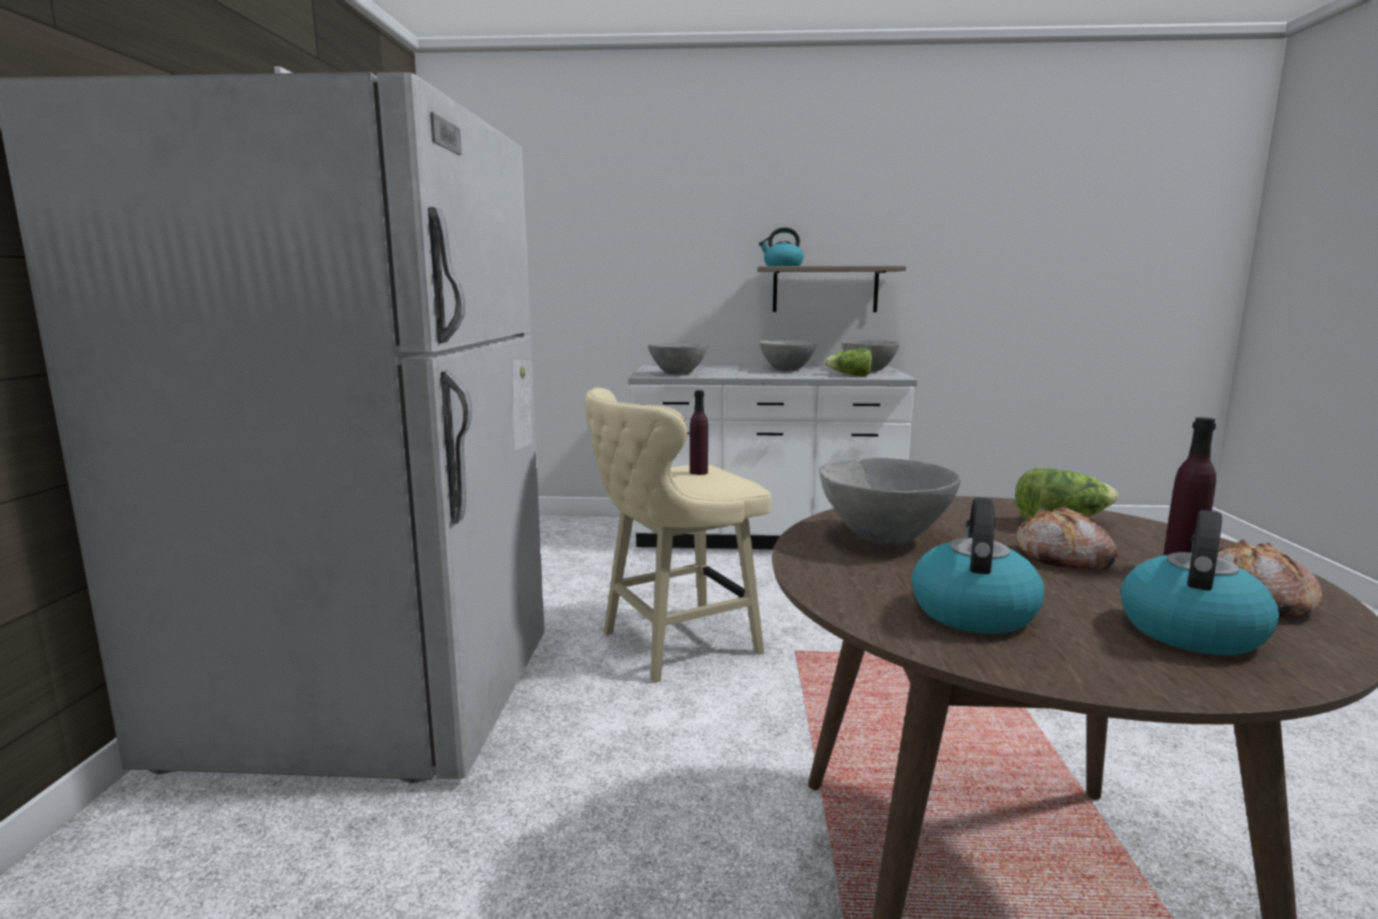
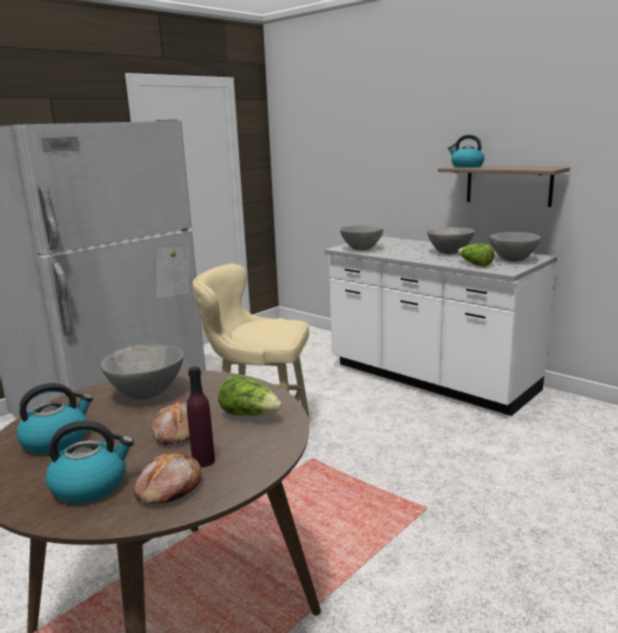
camera: 40 degrees right, 5 degrees up
(698, 472) = (266, 327): purple bottle -> none

